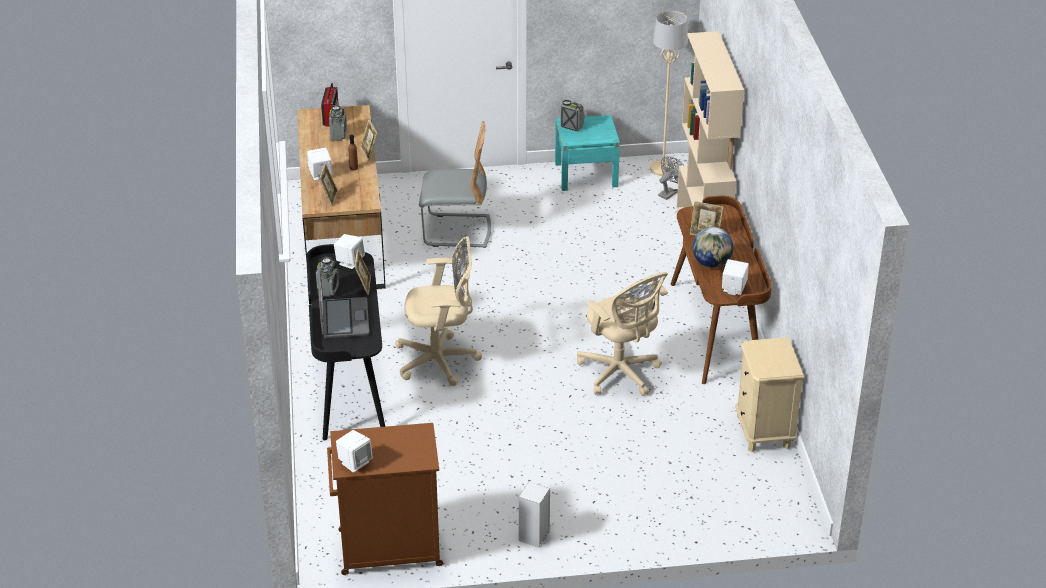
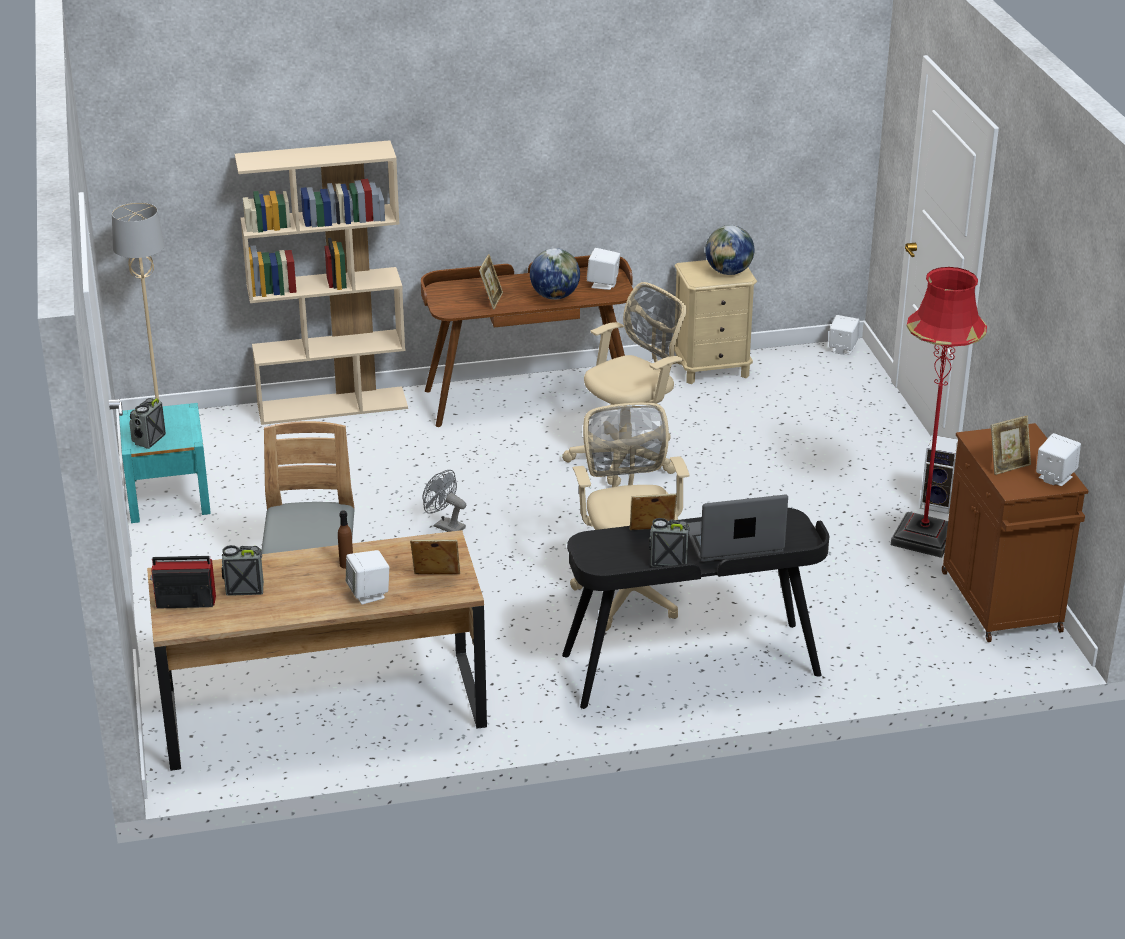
camera: 95 degrees left, 5 degrees down
(350, 262) = (596, 549): white speaker -> white speaker (842, 349)
(369, 153) = (302, 553): picture frame -> picture frame (1008, 466)
(485, 519) = (923, 538): none -> red floor lamp
(669, 193) = (223, 430): grey fan -> grey fan (445, 526)
(770, 364) = (728, 272): none -> globe

